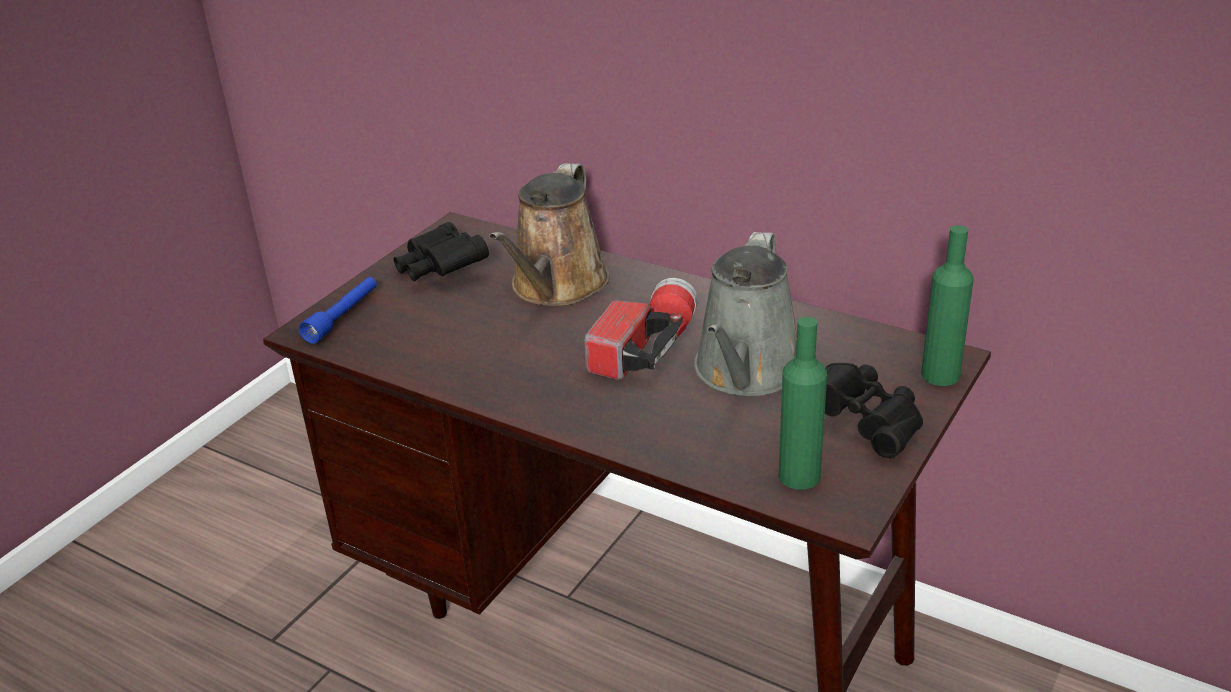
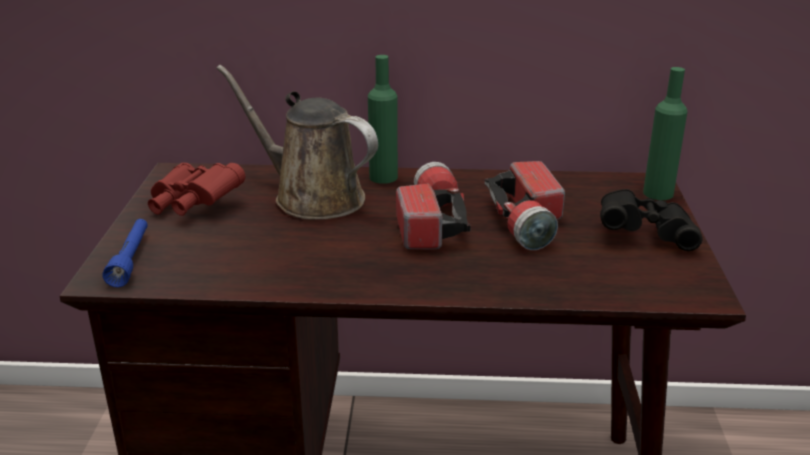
camera: 30 degrees left, 5 degrees down
(440, 270) = (193, 205): black binoculars -> red binoculars
(556, 287) = (312, 197): brown watering can -> brown watering can turned 135 degrees clockwise
(746, 372) = (526, 221): grey watering can -> flashlight
(799, 475) = (642, 279): green bottle -> green bottle (383, 177)

